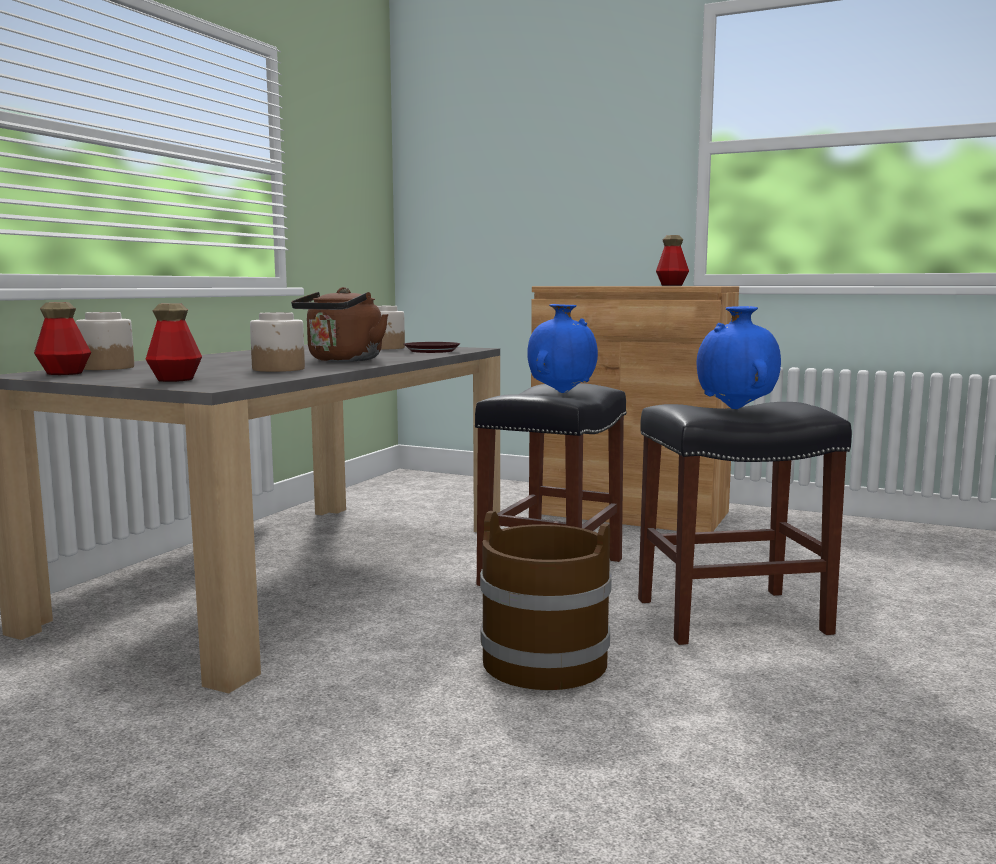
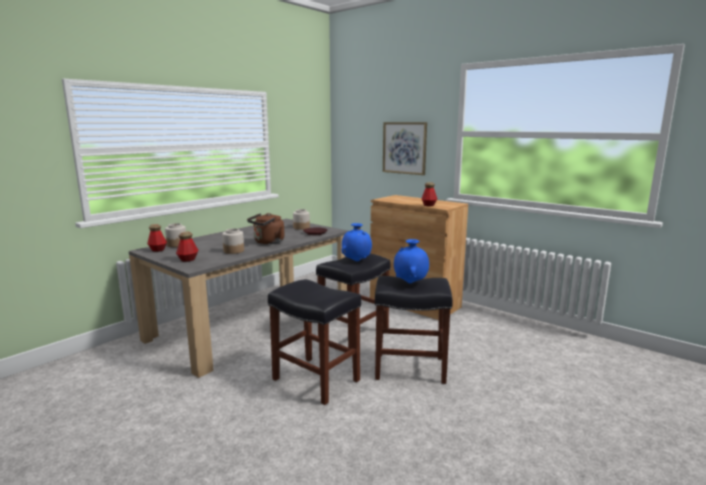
camera: 15 degrees right, 5 degrees up
(545, 661) = (317, 380): brown bucket -> black stool
(576, 189) = (404, 148): none -> picture

